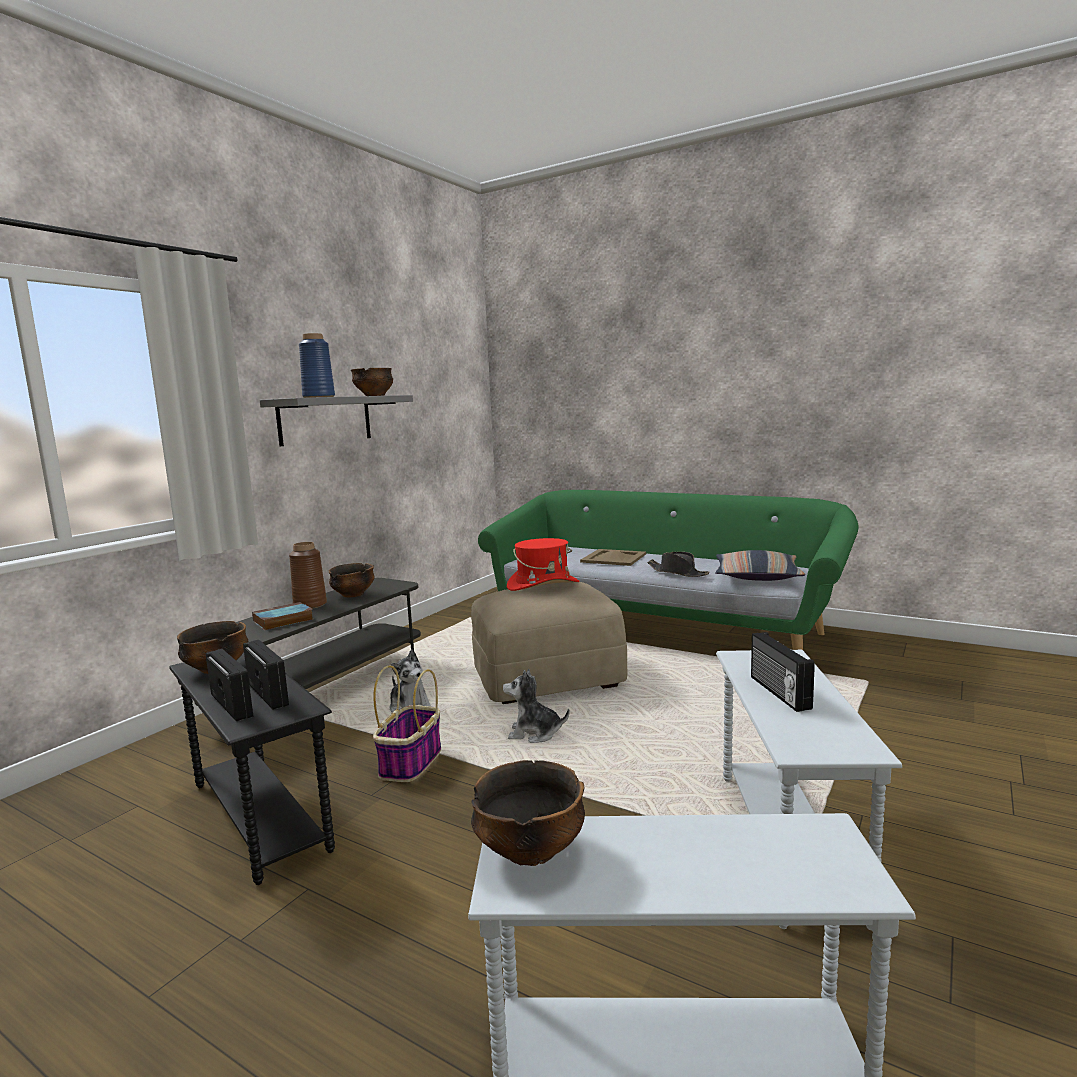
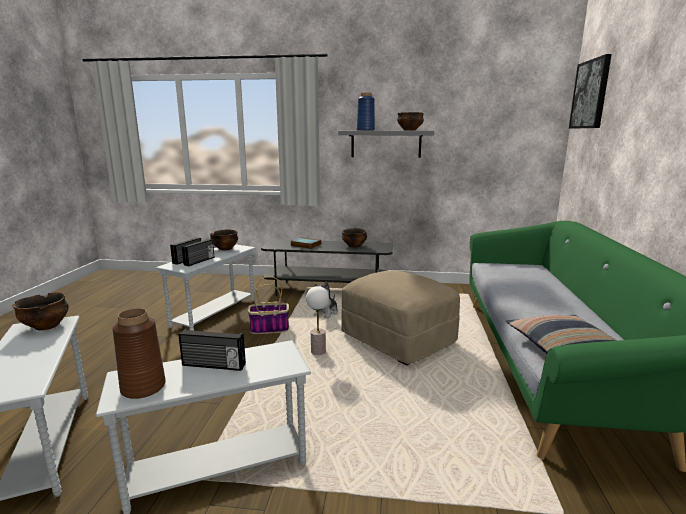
camera: 65 degrees right, 5 degrees up
(258, 817) = (214, 313): black side table -> white side table
(310, 605) = (331, 243): brown vase -> brown vase (143, 387)
(530, 352) = (590, 94): none -> picture
(534, 734) = (318, 352): plush toy -> table lamp
(543, 585) = (407, 276): red hat -> none
(614, 558) = (526, 285): beige tray -> none
(678, 572) = (518, 312): black hat -> none
(778, 692) = (213, 365): radio -> radio turned 135 degrees counterclockwise

